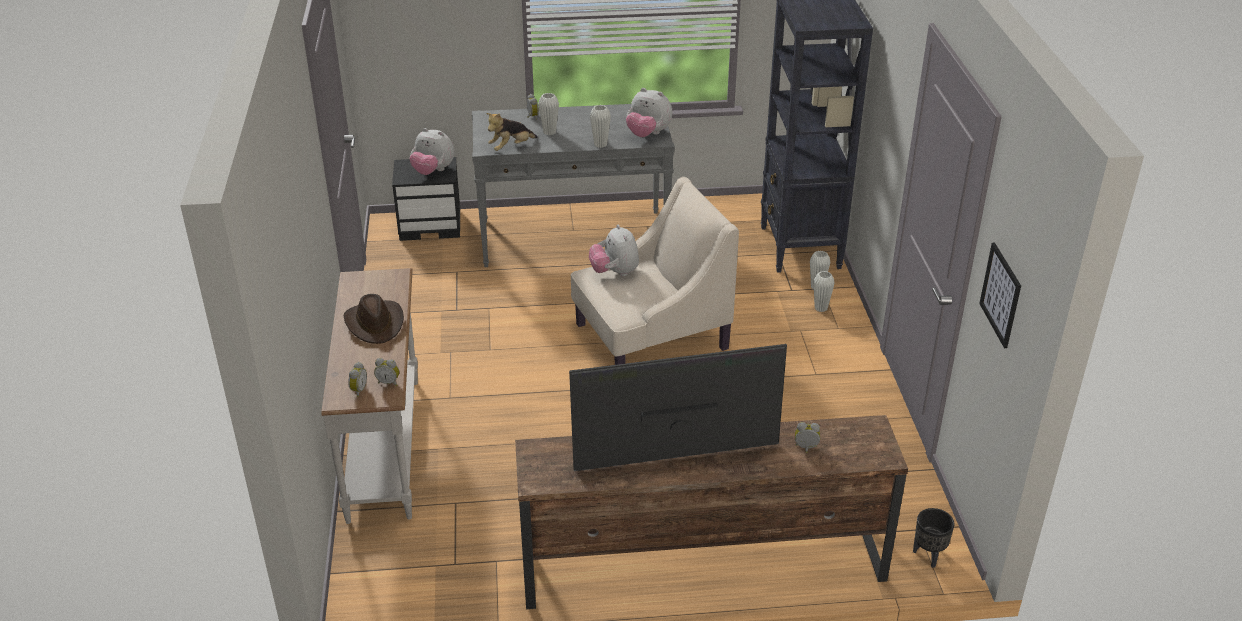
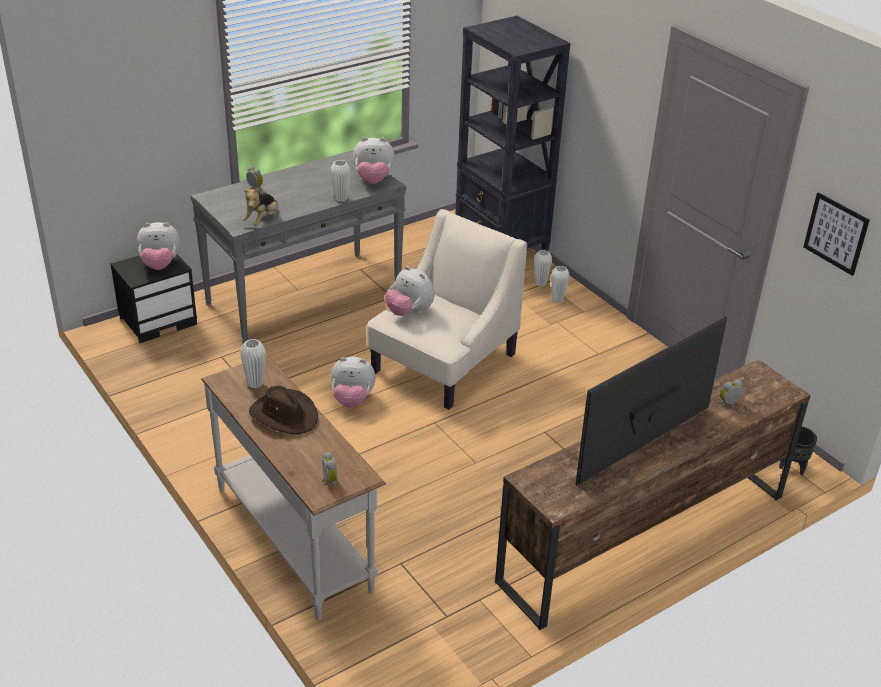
camera: 30 degrees left, 0 degrees up
(388, 382) = (350, 464): alarm clock -> none
(537, 344) = (352, 400): none -> plush toy
(549, 132) = (284, 198): white vase -> white vase (255, 383)

